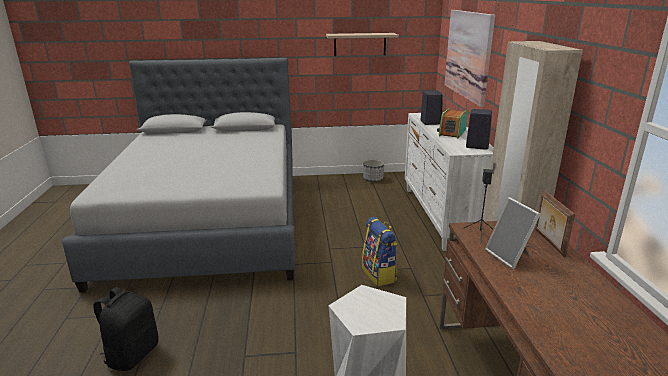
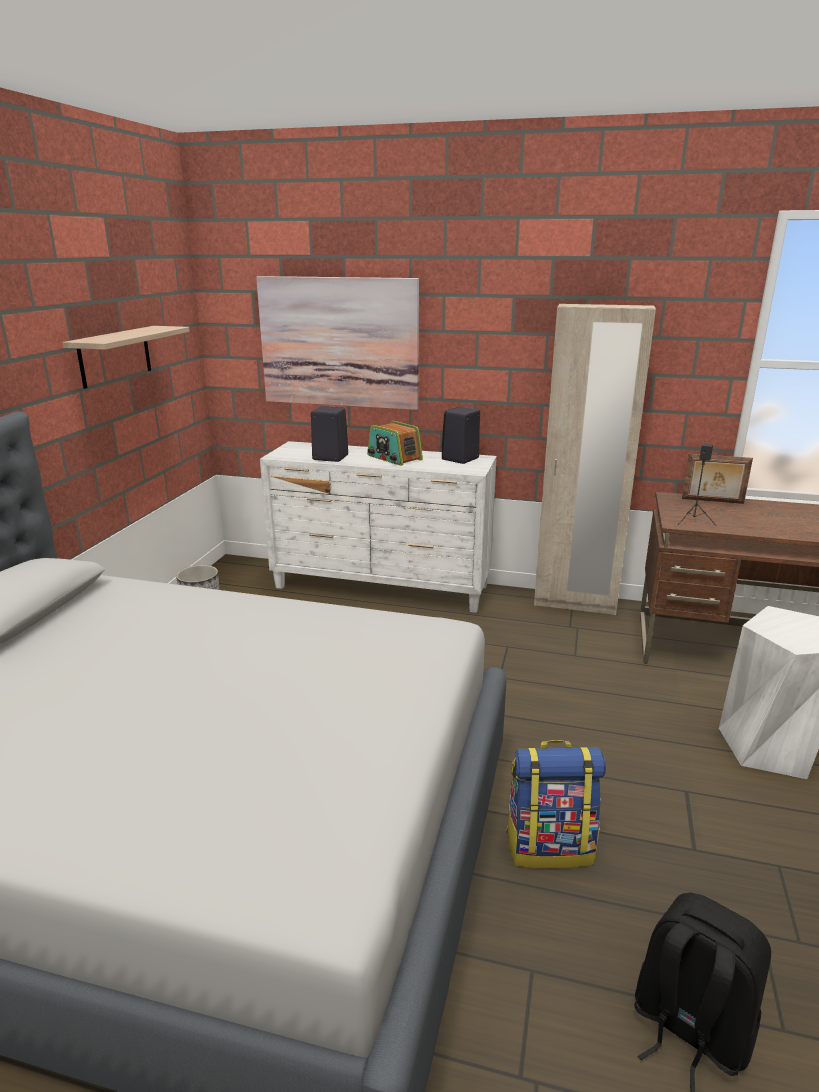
camera: 70 degrees left, 0 degrees up
(379, 274) = (513, 674): backpack -> backpack (550, 846)
(510, 256) = (745, 521): picture frame -> none

